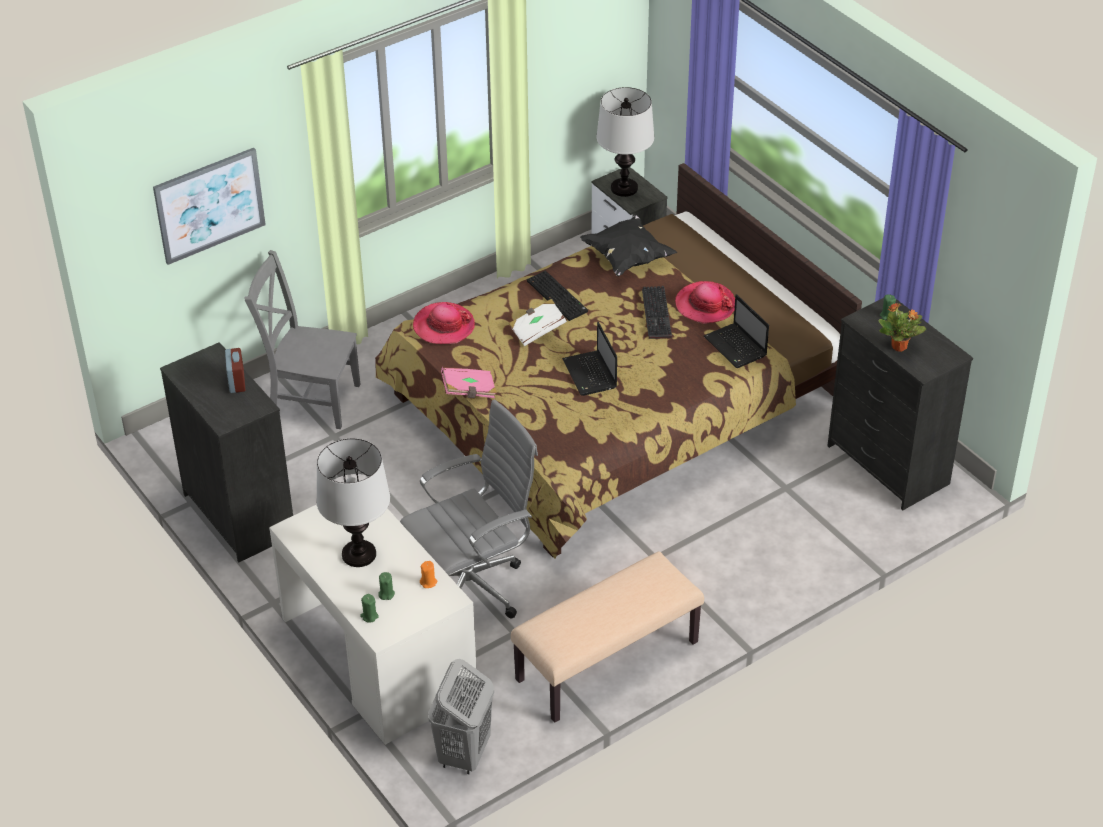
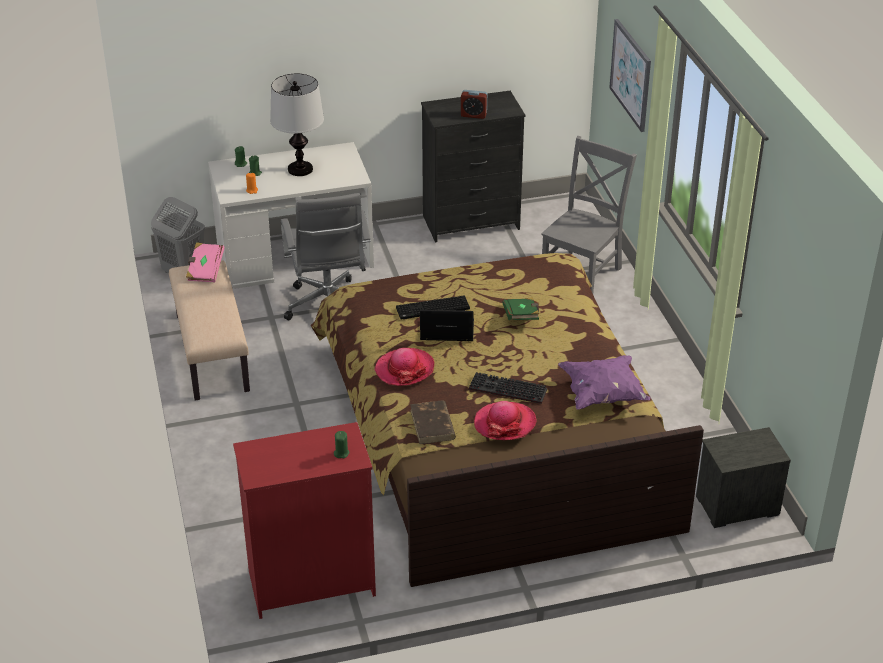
camera: 110 degrees right, 5 degrees down
(443, 326) = (554, 271): hat -> hat (404, 369)
(469, 391) = (463, 267): pink book -> pink book (205, 270)
(537, 330) = (521, 317): white book -> green book
(558, 296) = (563, 339): keyboard -> keyboard (432, 309)
(623, 188) = (747, 445): table lamp -> none
(627, 258) = (602, 394): black pillow -> purple pillow
(736, 347) = (432, 425): laptop -> brown book
(887, 465) = (311, 583): black dresser -> red dresser
(899, 347) = (292, 445): potted plant -> none

